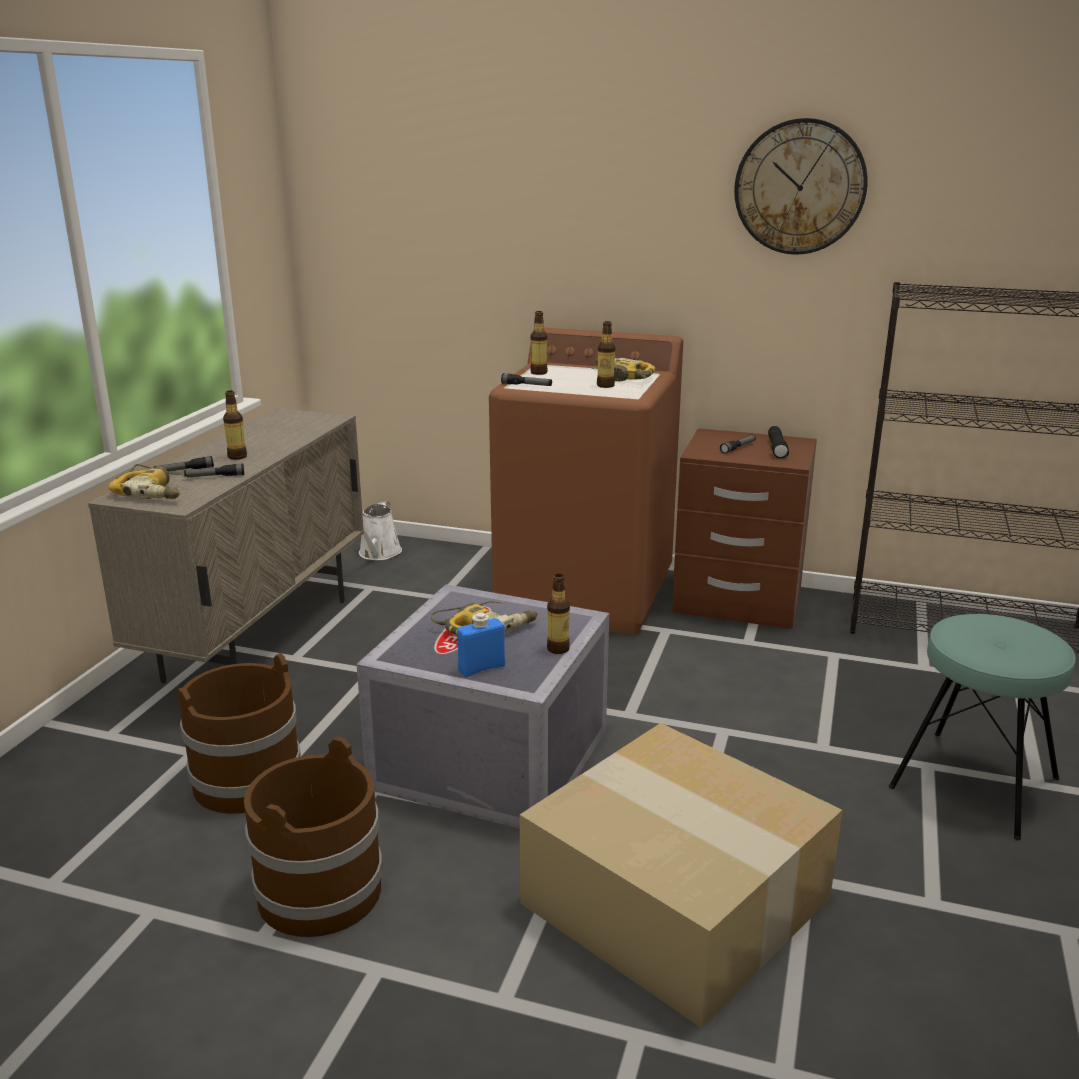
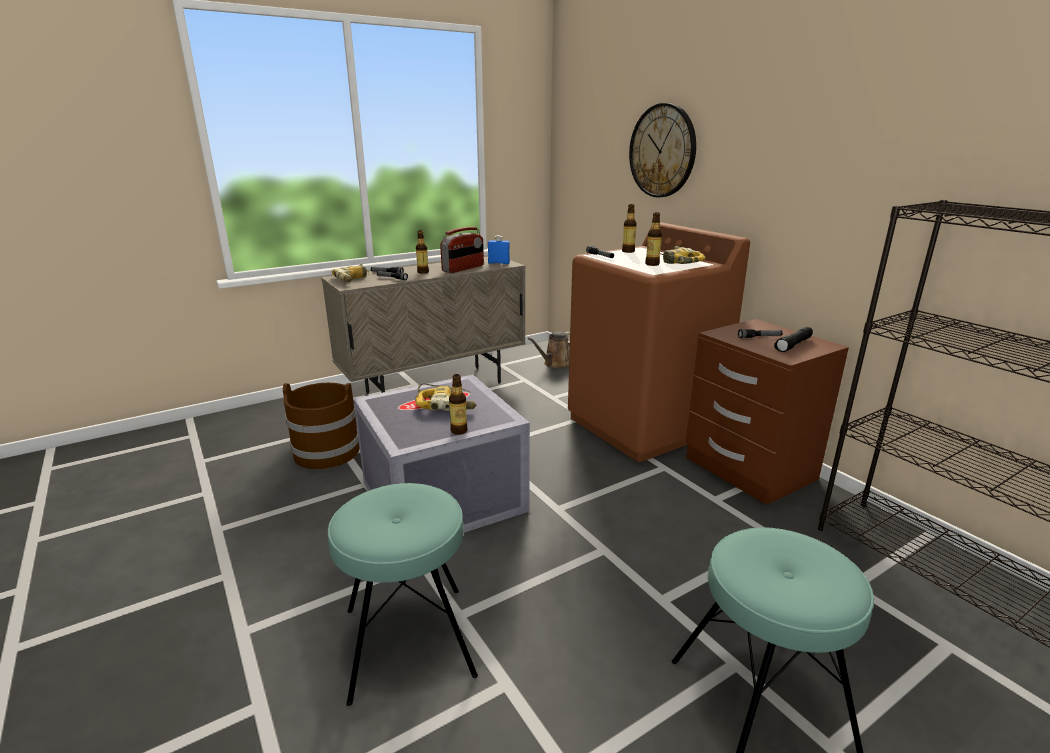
camera: 40 degrees right, 0 degrees up
(283, 438) = (463, 268): none -> radio
(320, 891) = (269, 521): brown bucket -> none
(379, 554) = (555, 364): white watering can -> brown watering can
(481, 668) = (400, 424): blue bottle -> blue bottle (498, 263)
(681, 900) = (408, 641): cardboard box -> turquoise stool
(800, 187) = (865, 104): wall clock -> wall clock (662, 151)

